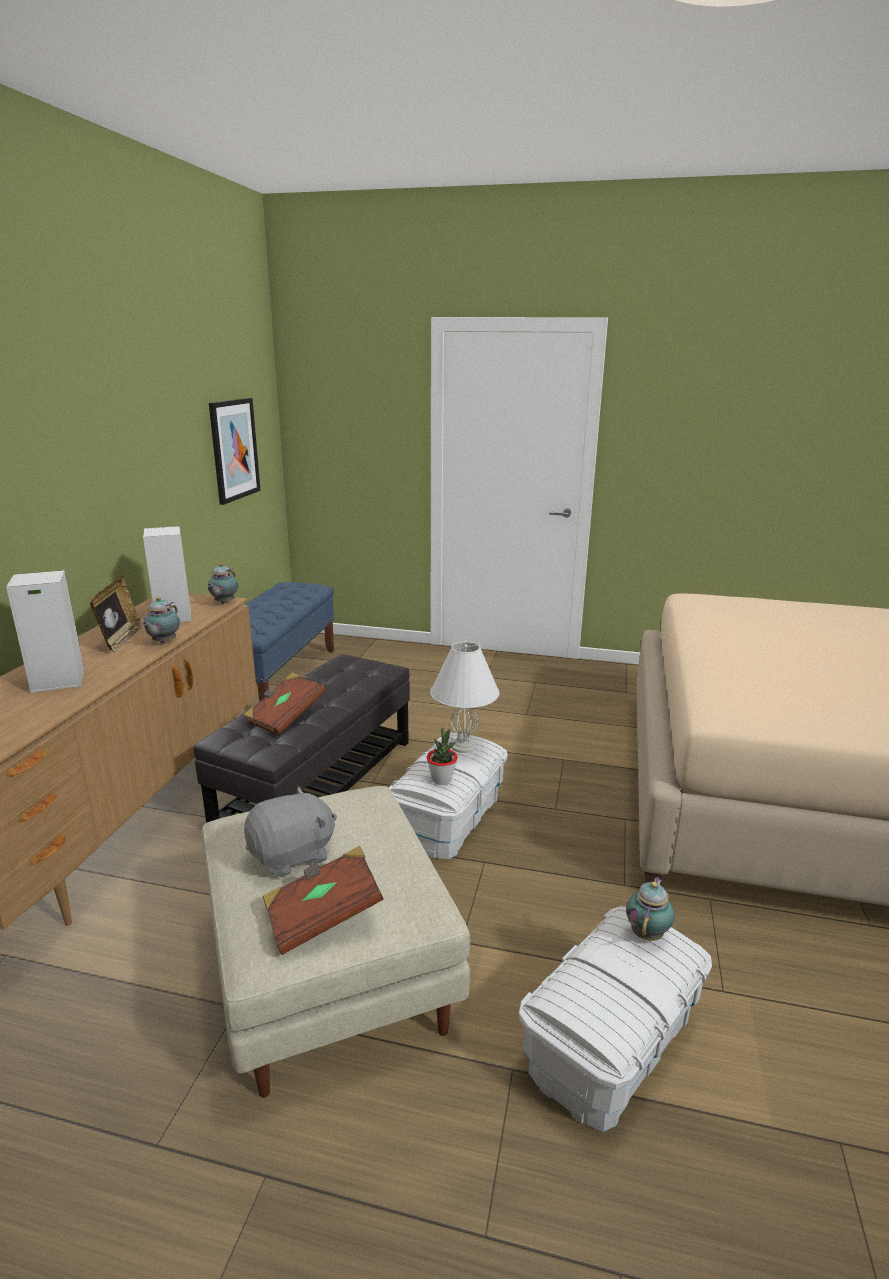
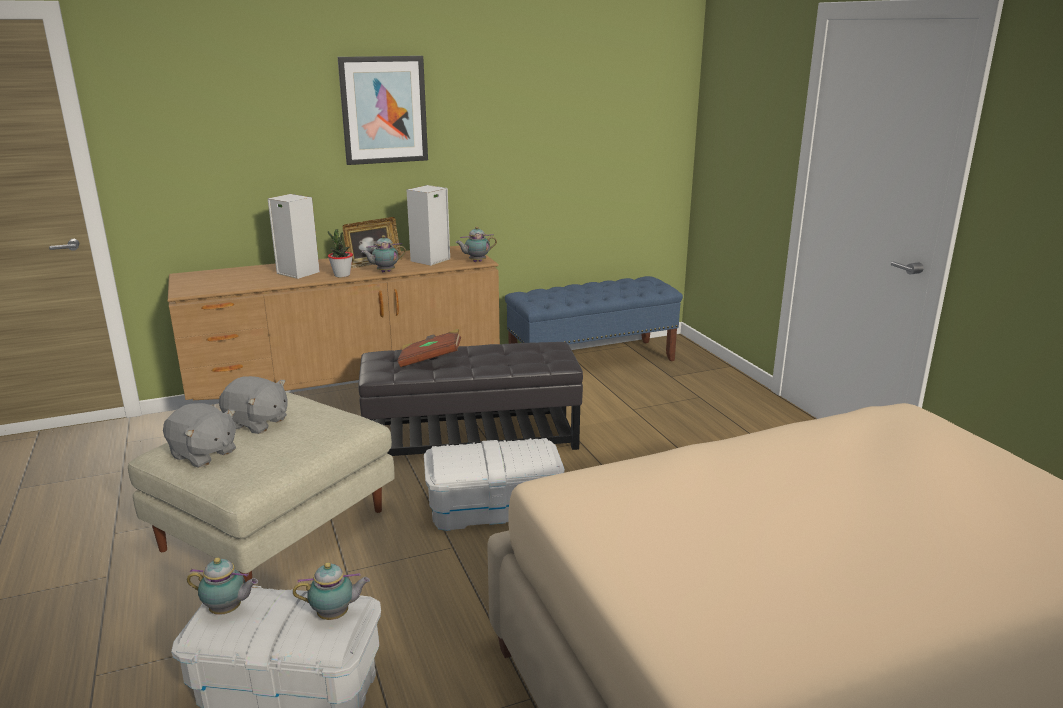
camera: 55 degrees right, 0 degrees up
(234, 449) = (605, 136): picture -> picture (384, 110)
(323, 916) = (203, 454): brown book -> grey plush toy
(441, 779) = (461, 458): potted plant -> potted plant (342, 275)
(464, 746) = (526, 449): white table lamp -> none
(593, 1007) = (227, 610): none -> teapot

